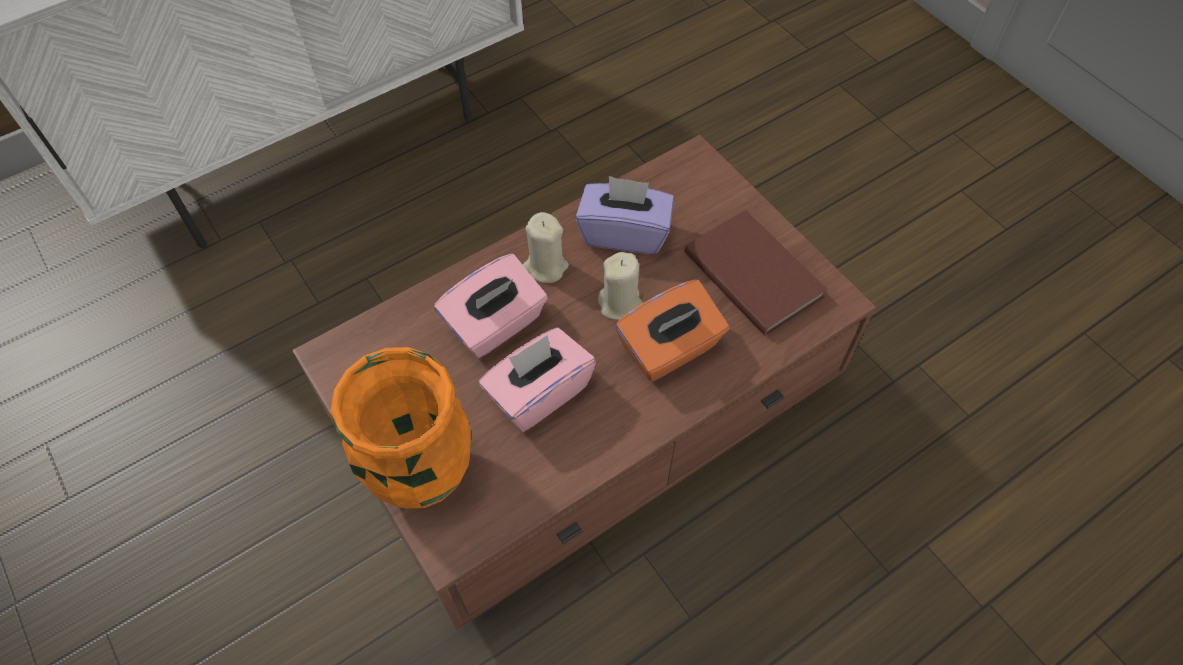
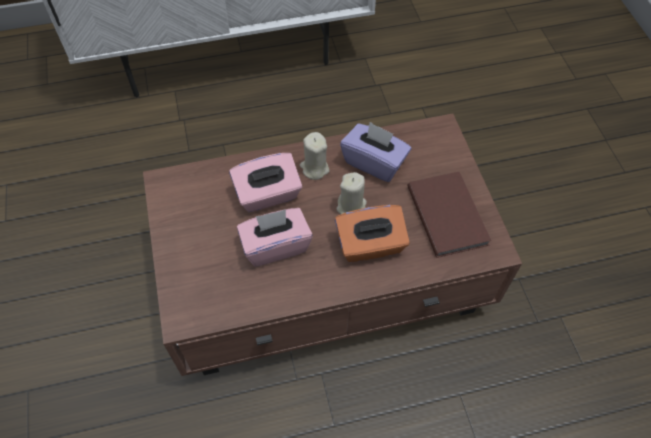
camera: 20 degrees right, 0 degrees up
(420, 474) = (184, 270): orange vase -> none

